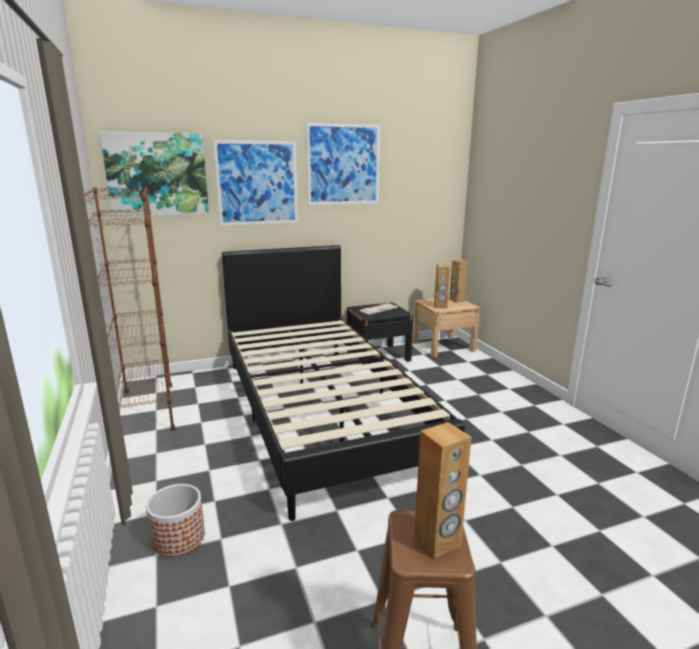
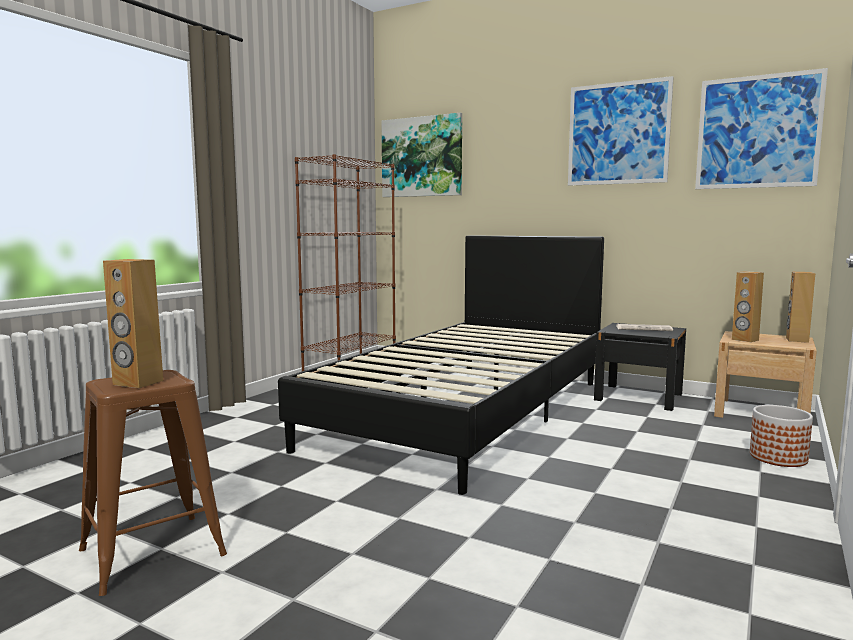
camera: 50 degrees right, 10 degrees down
(179, 538) = (219, 431): planter -> planter (778, 458)
(257, 183) = (512, 161): picture -> picture (757, 132)

